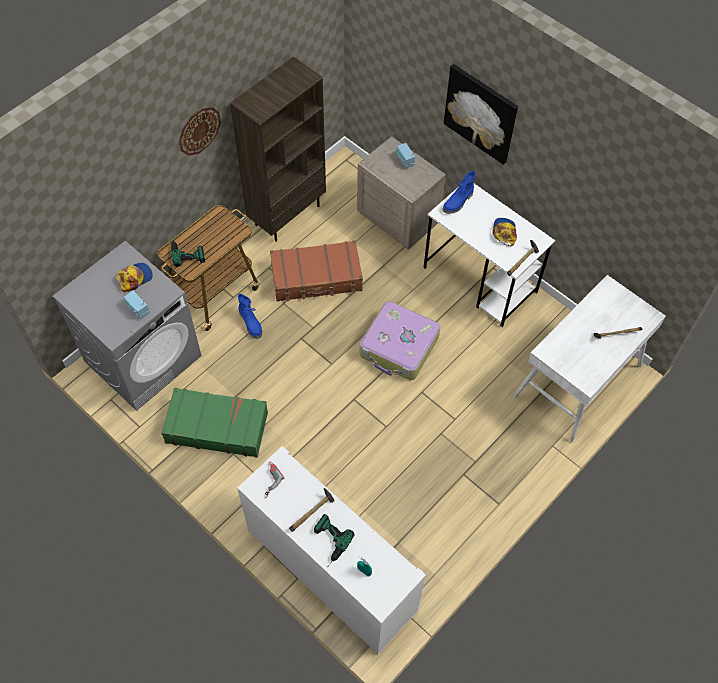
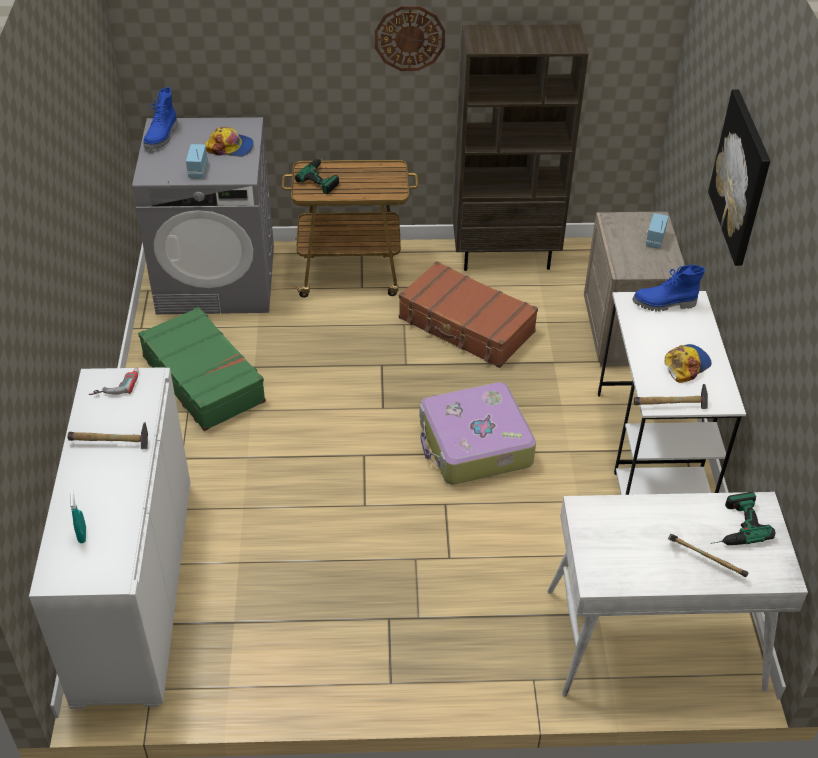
camera: 45 degrees right, 15 degrees down
(251, 323) = (350, 319): blue boot -> blue boot (162, 137)
(328, 543) = (87, 481): power drill -> power drill (732, 525)

